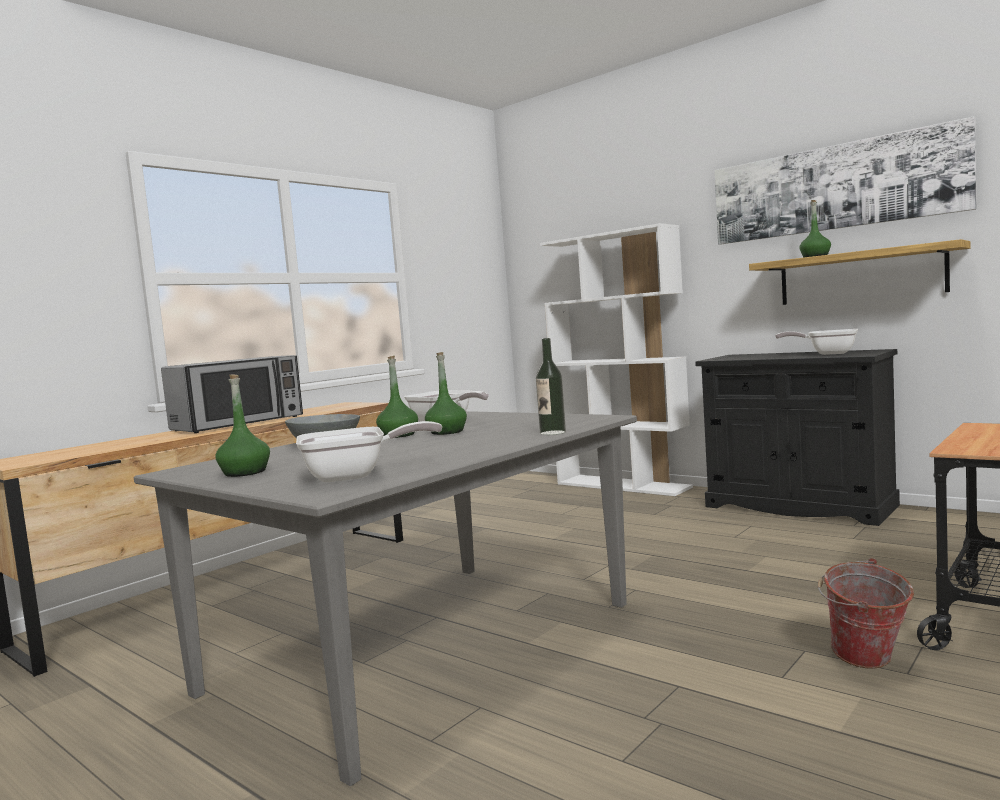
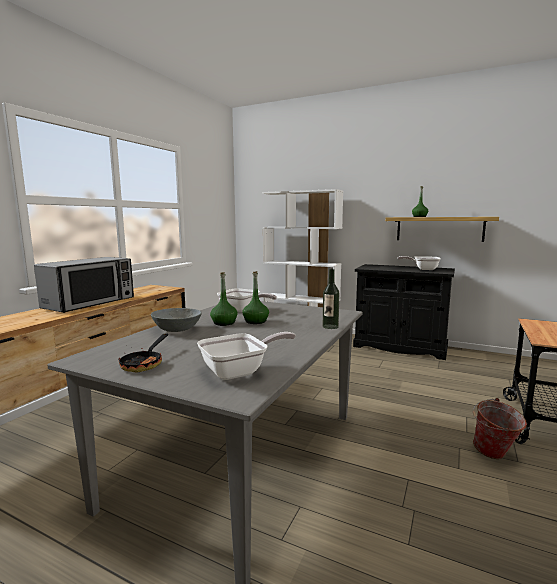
camera: 15 degrees left, 5 degrees up
(245, 472) = (145, 363): green bottle -> frying pan
(833, 188) = (430, 180): picture -> none

